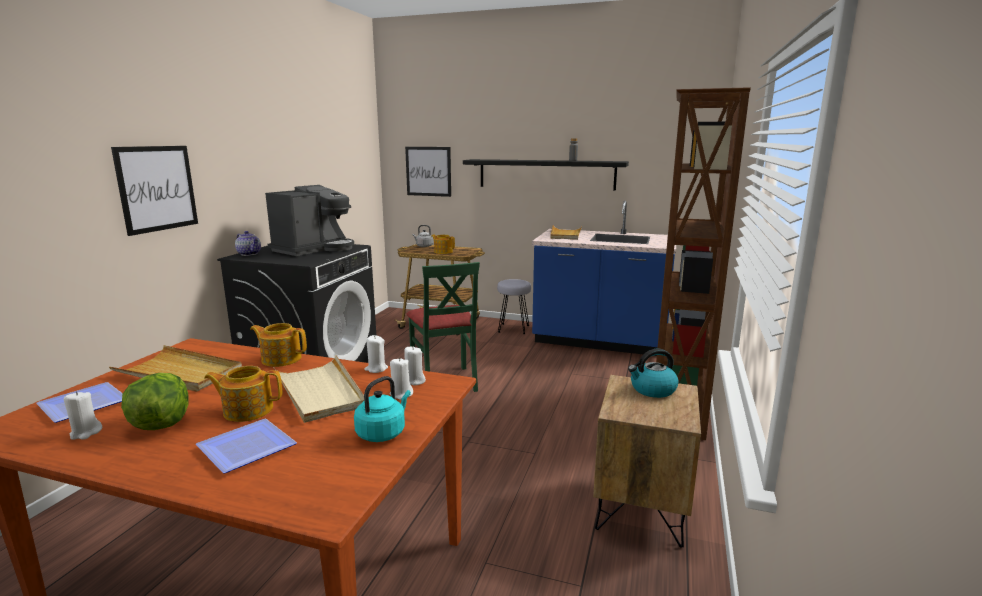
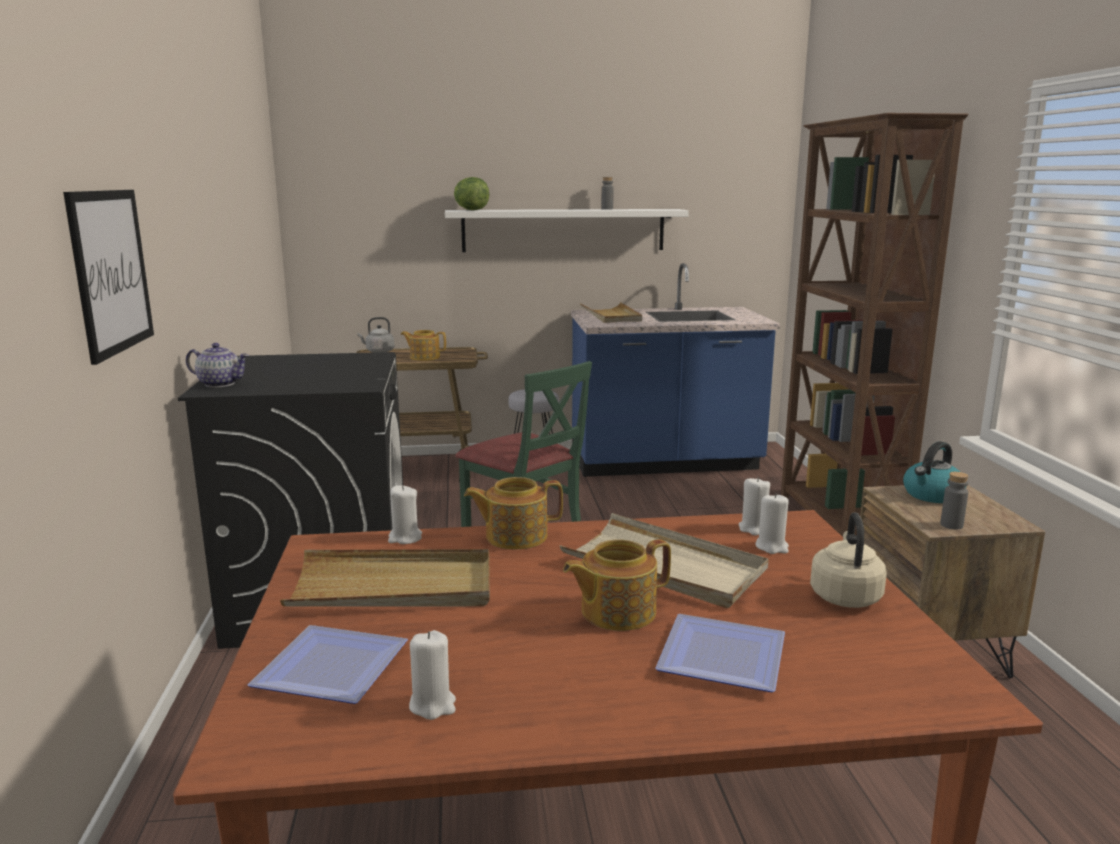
camera: 25 degrees left, 0 degrees up
(160, 424) = (529, 661): lettuce -> lettuce (471, 210)
(314, 249) = (318, 366): coffee machine -> none
(376, 369) = (676, 523): white candle -> white candle (405, 538)
(383, 433) = (845, 595): turquoise kettle -> beige kettle
(428, 171) = (371, 231): picture -> none
(546, 174) = (563, 230): black shelf -> white shelf
(629, 413) = (951, 525): none -> grey bottle

